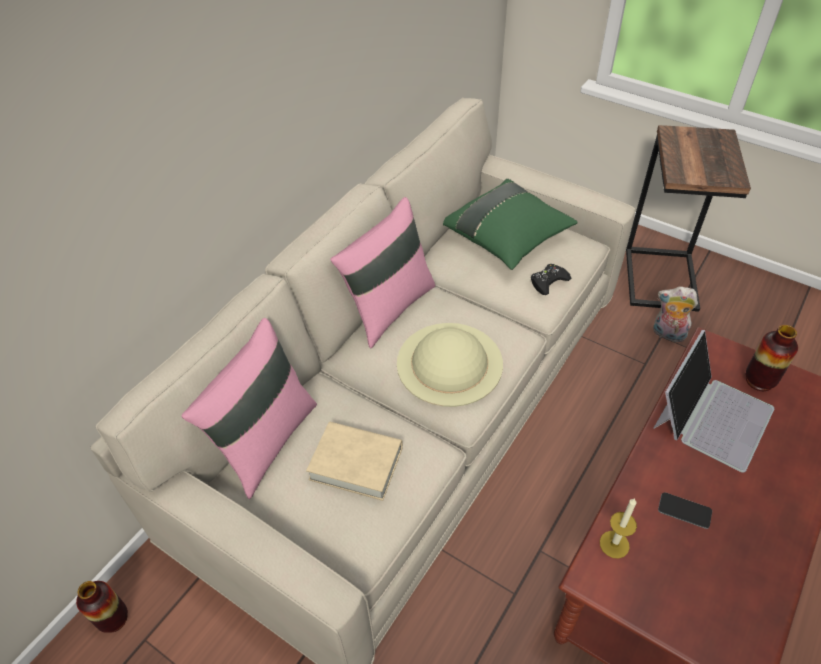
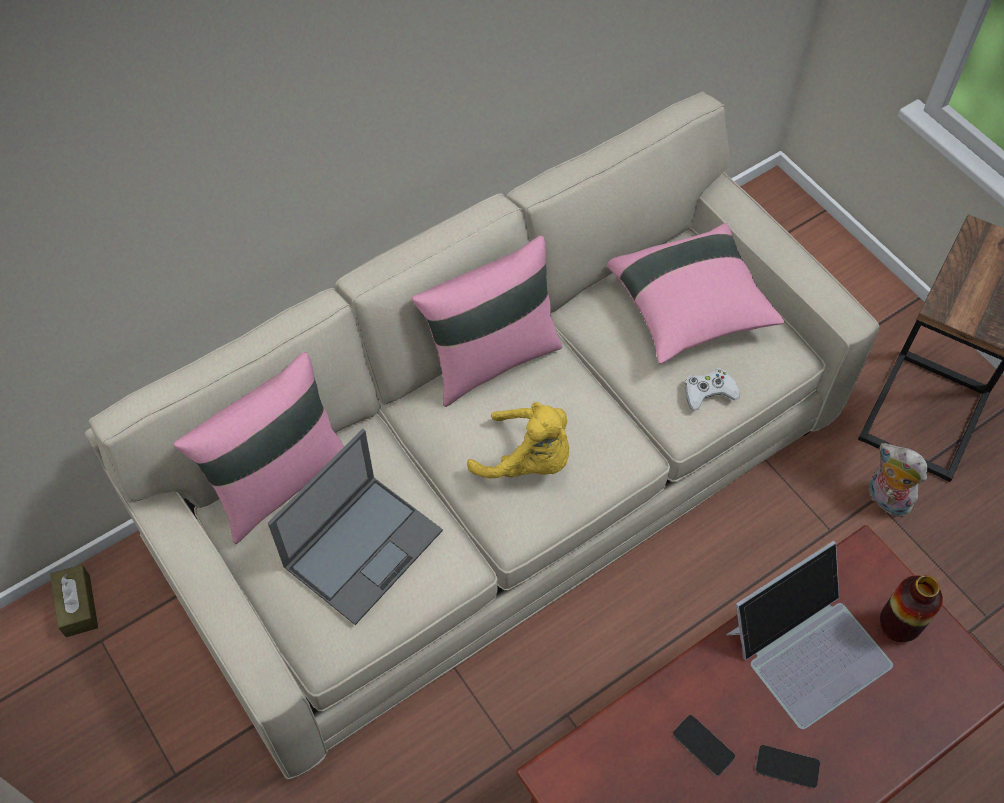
camera: 20 degrees right, 10 degrees up
(114, 619) = (77, 605): vase -> brown tissue box
(356, 464) = (364, 547): beige book -> laptop
(449, 363) = (528, 460): beige hat -> yellow plush toy
(507, 238) = (689, 308): green pillow -> pink pillow
(548, 282) = (709, 392): black game controller -> white game controller
(614, 544) = (600, 750): candle -> none
(750, 502) = (787, 766): none -> phone

